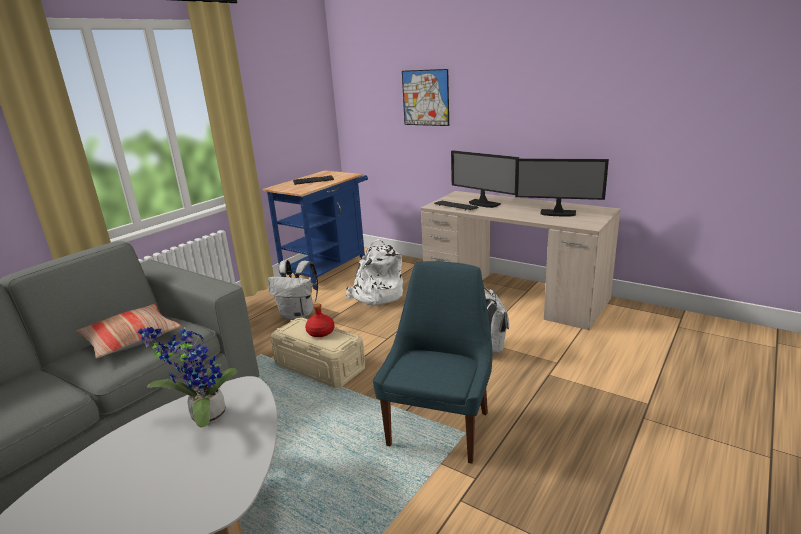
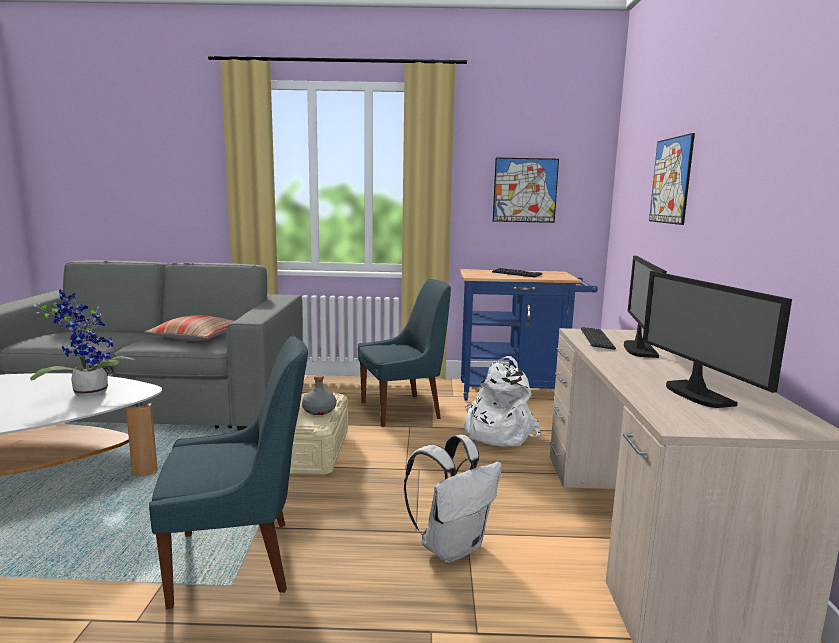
camera: 55 degrees right, 10 degrees down
(287, 111) = (525, 190): none -> picture
(299, 315) = (403, 410): white backpack -> blue chair
(320, 332) = (319, 411): red bottle -> grey bottle

